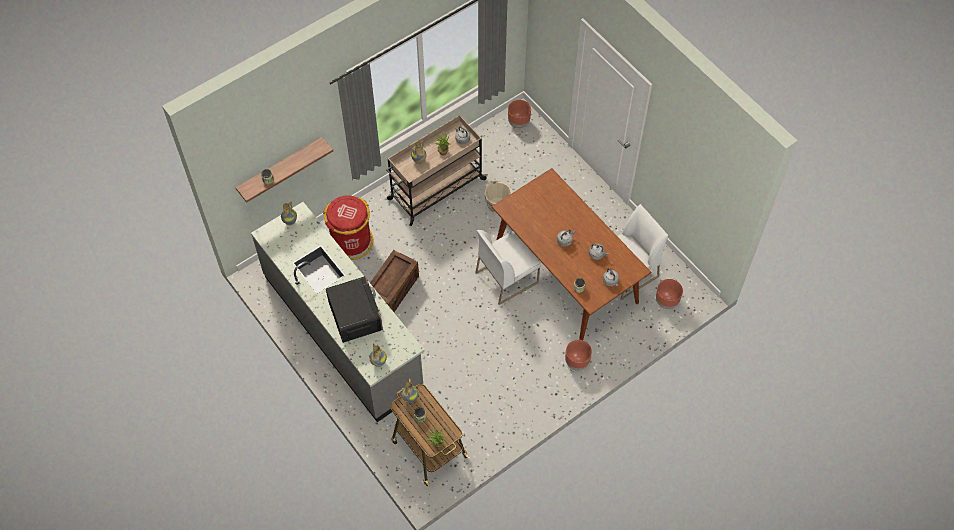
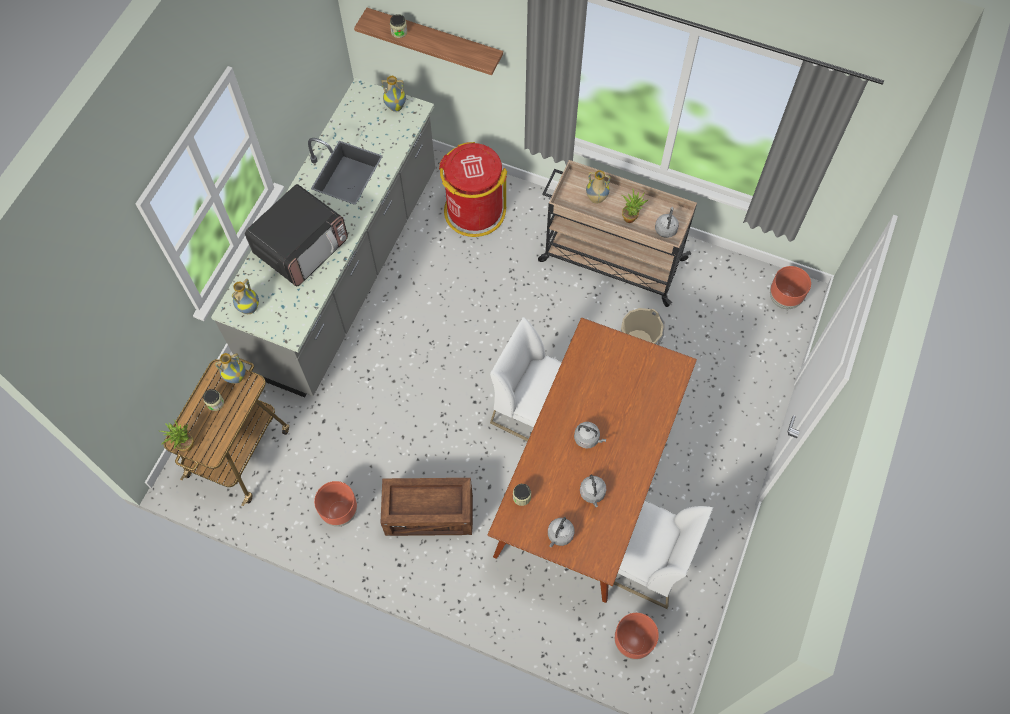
camera: 60 degrees right, 5 degrees up
(392, 291) = (434, 292): crate -> crate (429, 514)
(576, 362) = (461, 567): brown planter -> brown planter (339, 511)

